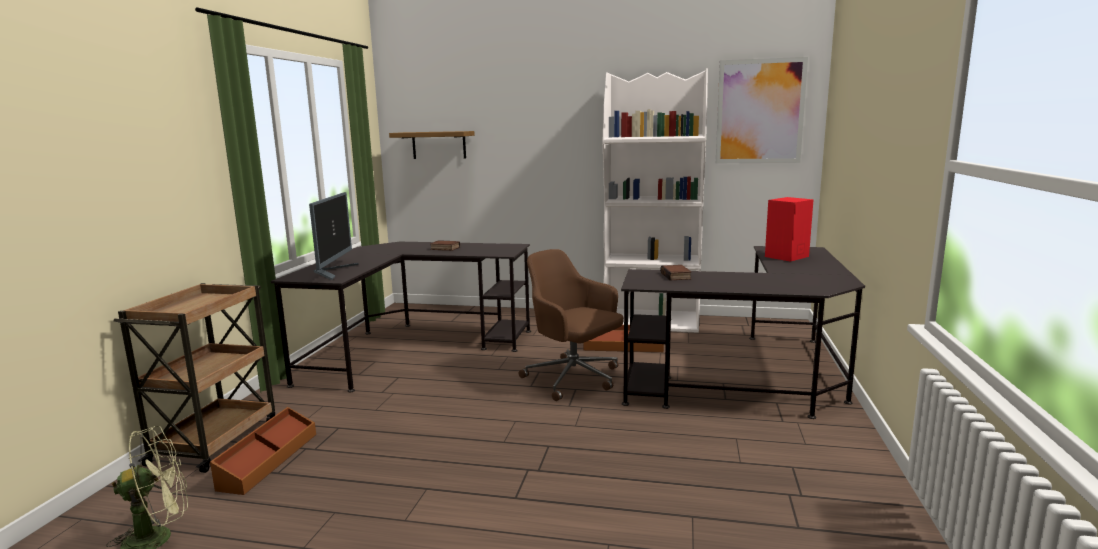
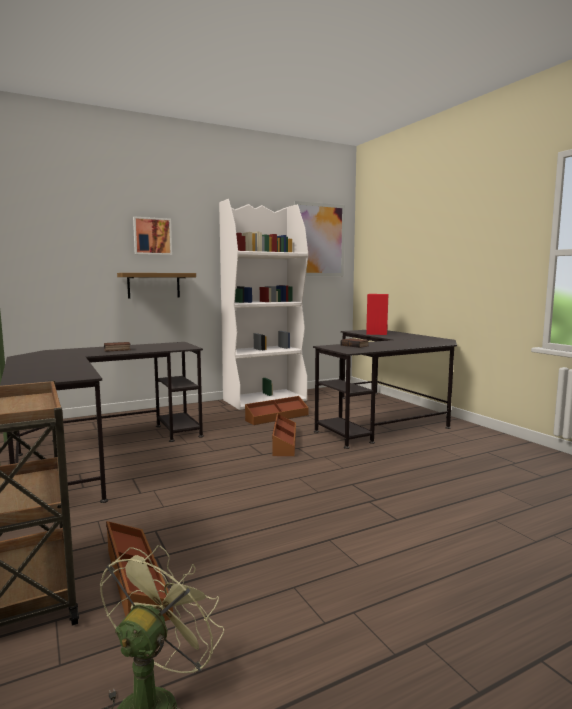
camera: 40 degrees left, 5 degrees down
(333, 271) = (56, 373): monitor -> none
(439, 145) = (54, 254): shelf -> shelf (153, 285)
(531, 121) = (152, 236): none -> picture
(574, 379) = (284, 442): brown office chair -> brown storage box

